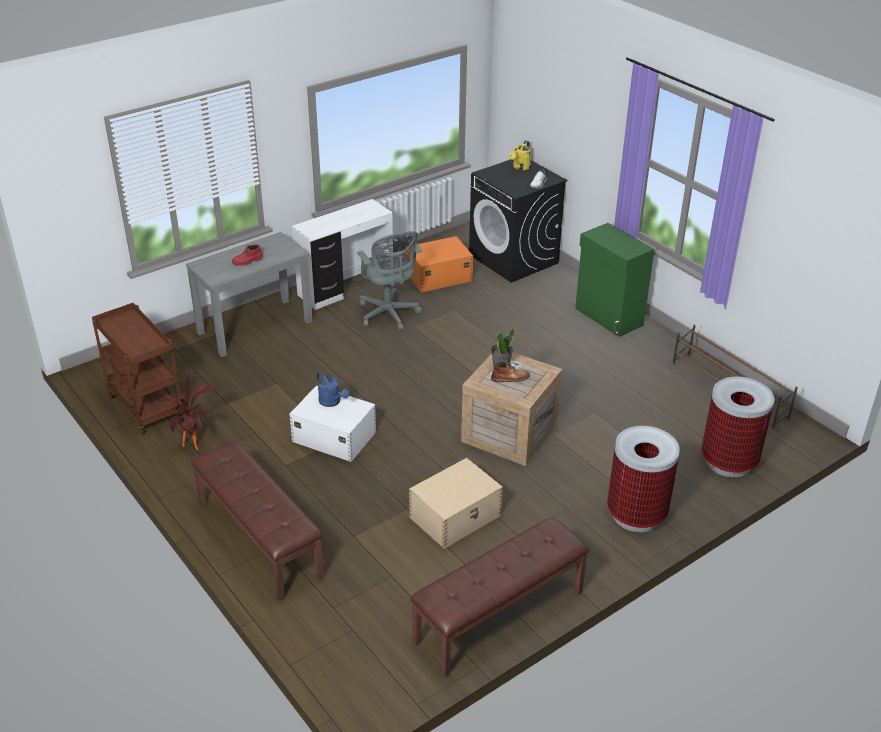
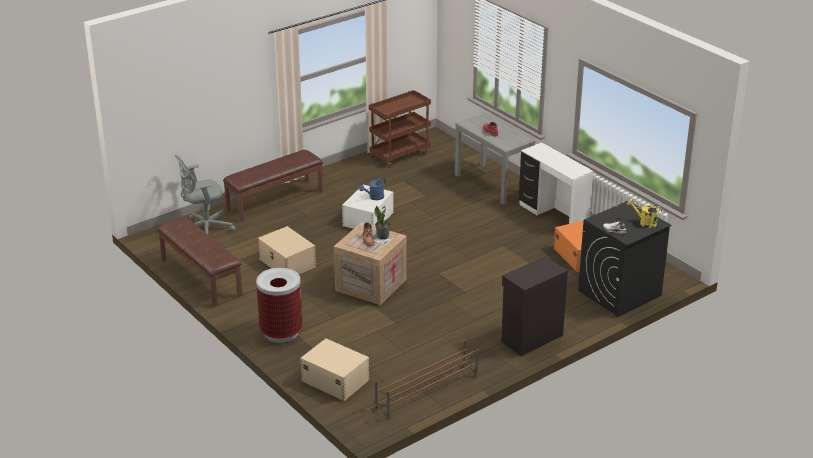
camera: 90 degrees right, 5 degrees down
(196, 447) = (358, 174): potted plant -> none
(389, 314) = (517, 235): grey office chair -> grey office chair (204, 228)
(608, 317) = (531, 338): green cabinet -> black cabinet
(728, 462) = (335, 380): trash can -> beige storage box

